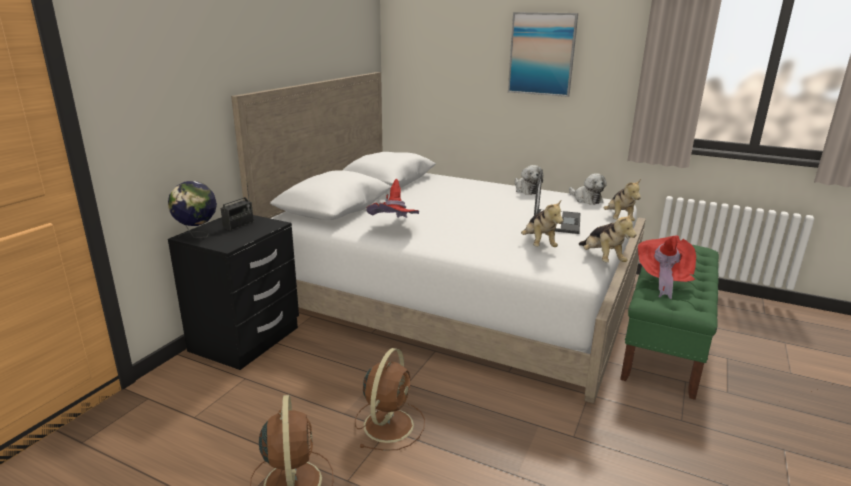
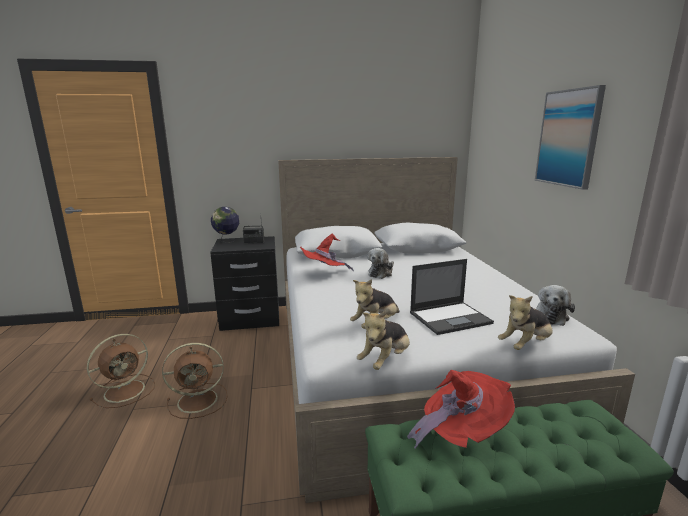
camera: 55 degrees right, 5 degrees down
(526, 190) = (509, 287): plush toy -> plush toy (381, 273)

